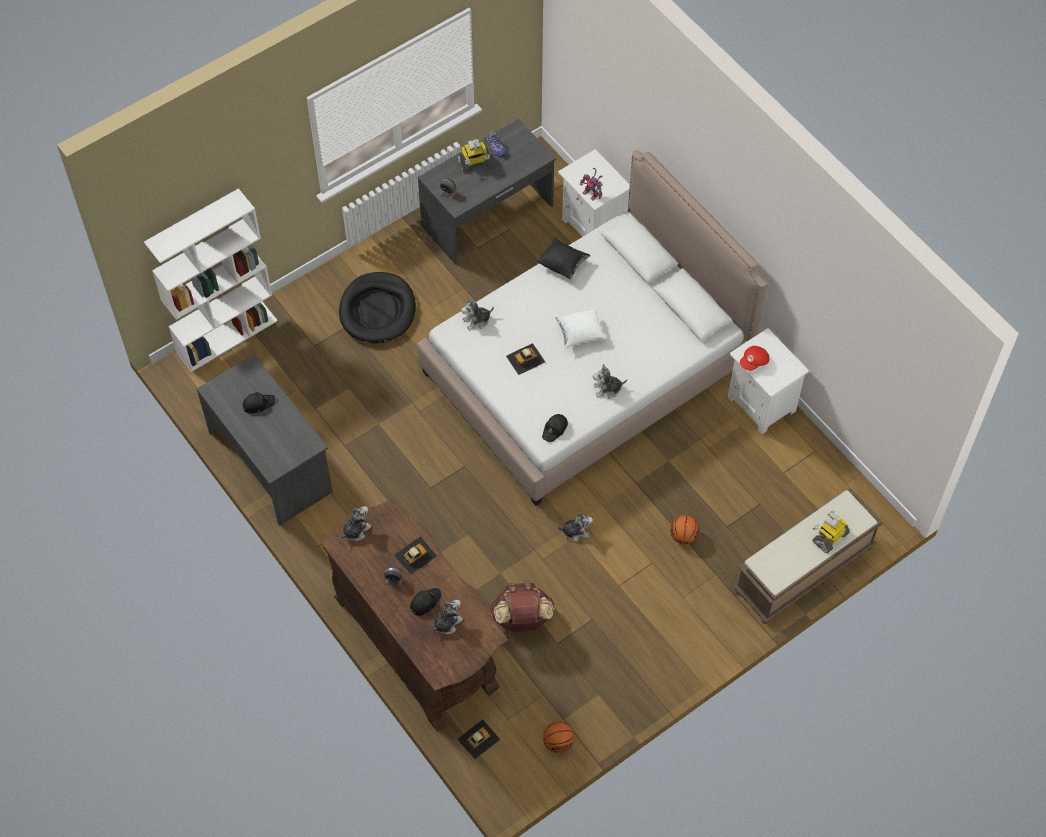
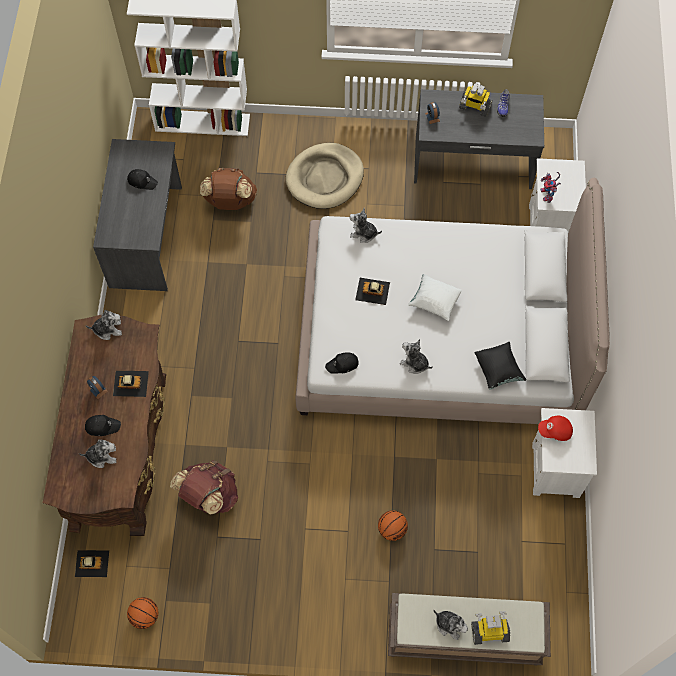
camera: 40 degrees right, 5 degrees up
(315, 384) = (230, 201): none -> brown backpack
(377, 310) = (325, 178): black dog bed -> beige dog bed
(563, 265) = (472, 236): black pillow -> black pillow (498, 370)
(576, 531) = (312, 459): plush toy -> plush toy (450, 624)

